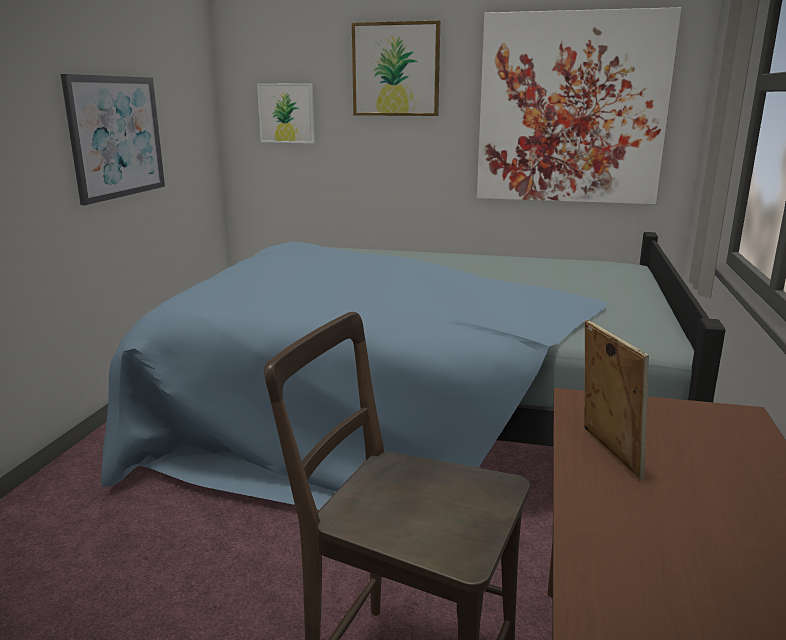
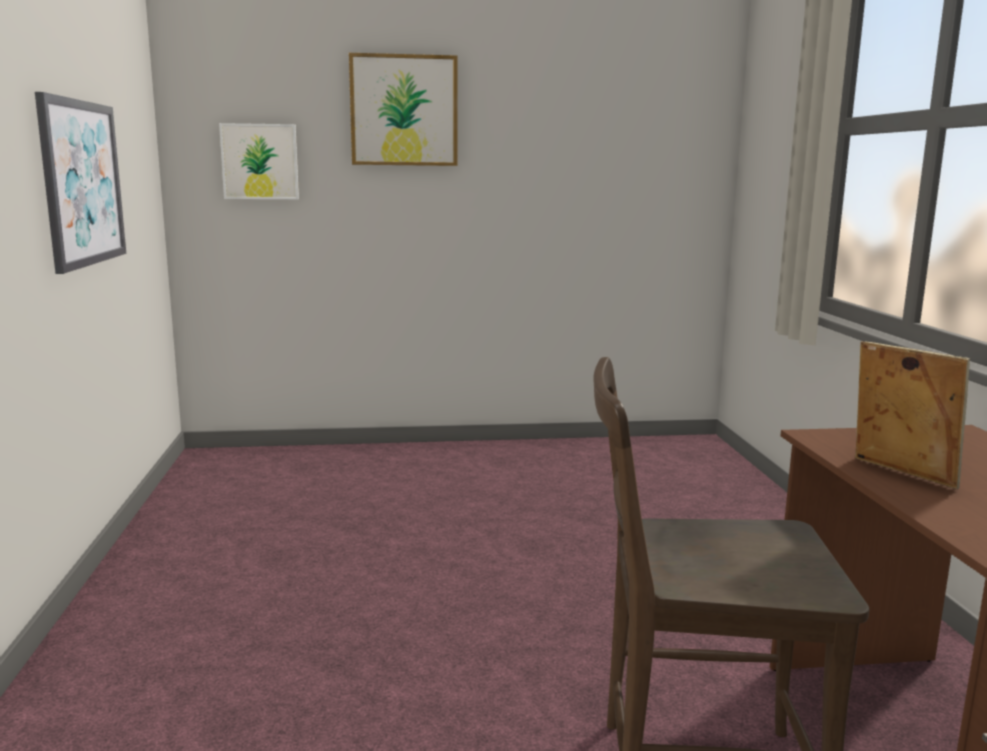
camera: 20 degrees left, 5 degrees down
(416, 416) = (497, 519): blue bed -> none
(571, 109) = (606, 160): picture -> none

